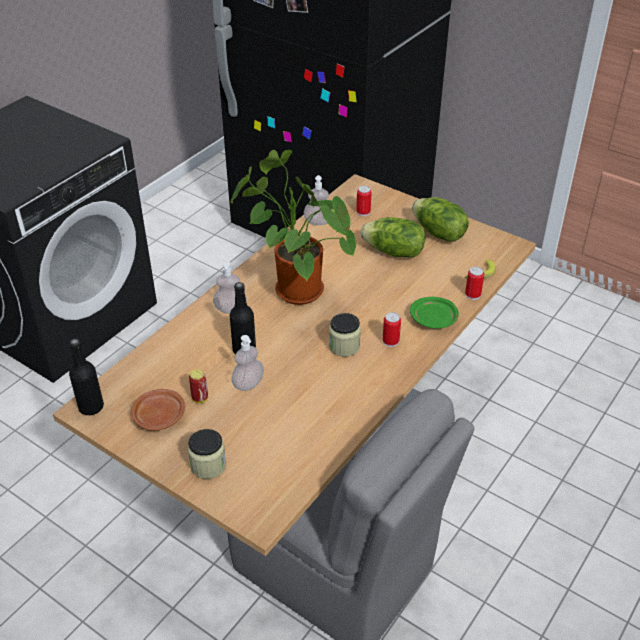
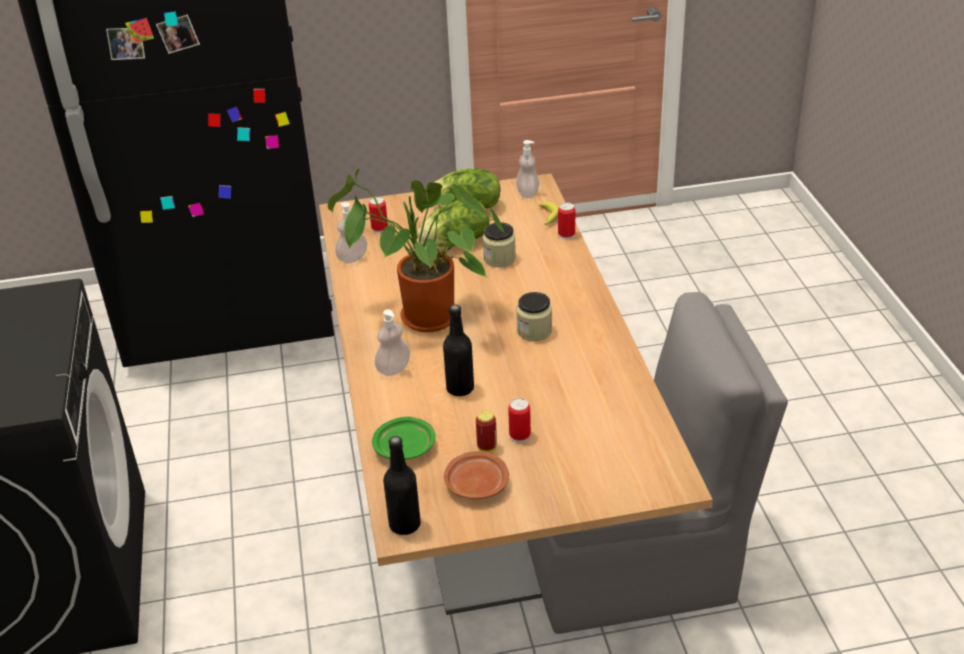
camera: 45 degrees left, 5 degrees down
(208, 465) = (577, 483): jar -> jar (499, 258)
(248, 384) = (507, 408): soap dispenser -> soap dispenser (527, 193)
(390, 341) = (562, 304): can -> can (520, 435)
(434, 319) = (567, 269): green plate -> green plate (405, 447)

